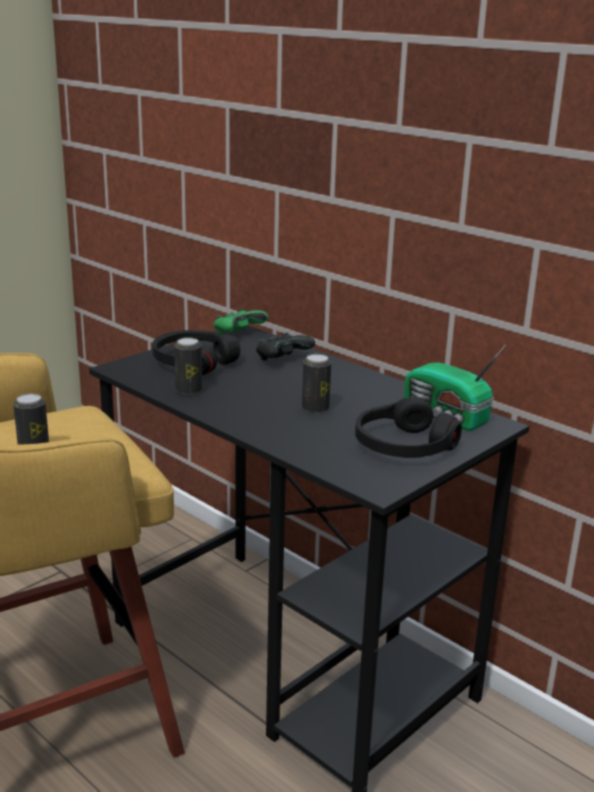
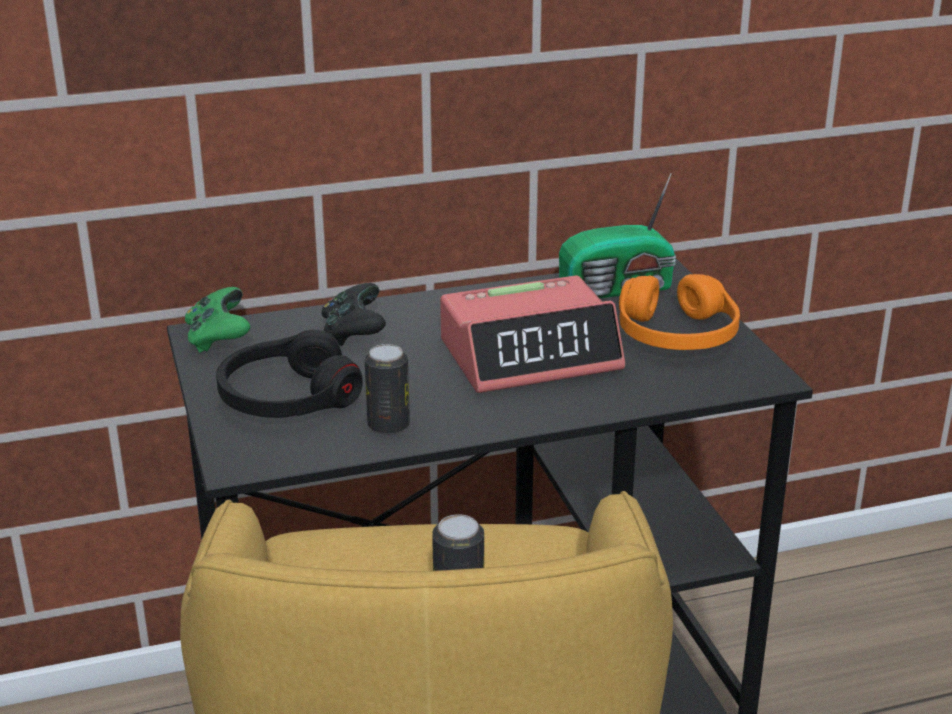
camera: 60 degrees left, 5 degrees up
(315, 408) = (531, 355): can -> alarm clock
(403, 446) = (676, 334): black headphones -> orange headphones

